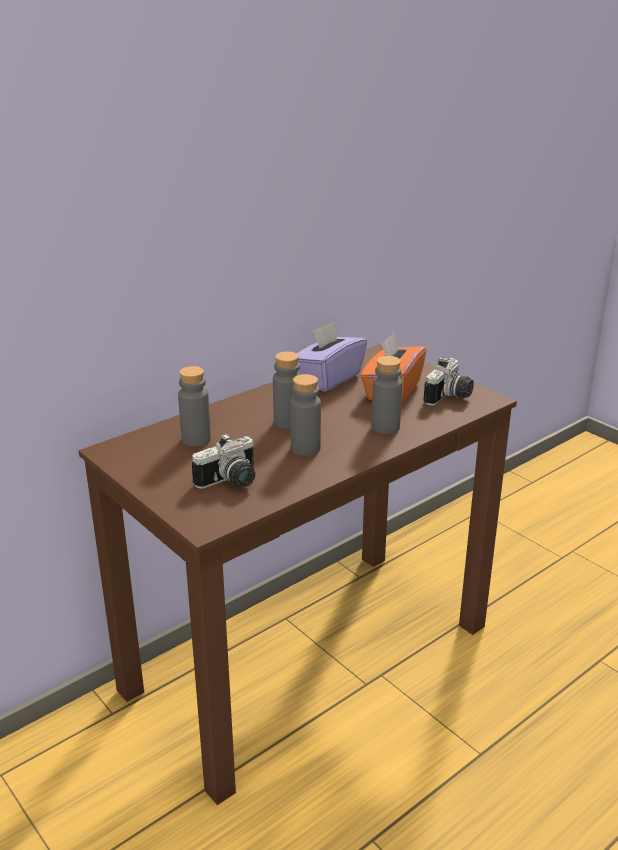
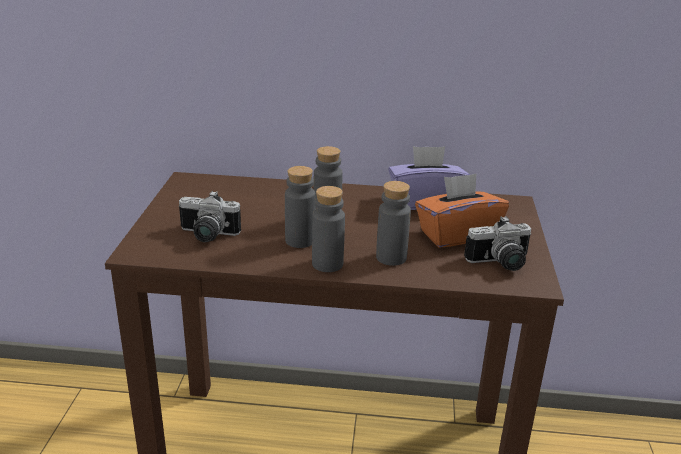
camera: 45 degrees right, 0 degrees up
(196, 439) = (246, 198): grey bottle -> grey bottle (327, 264)

